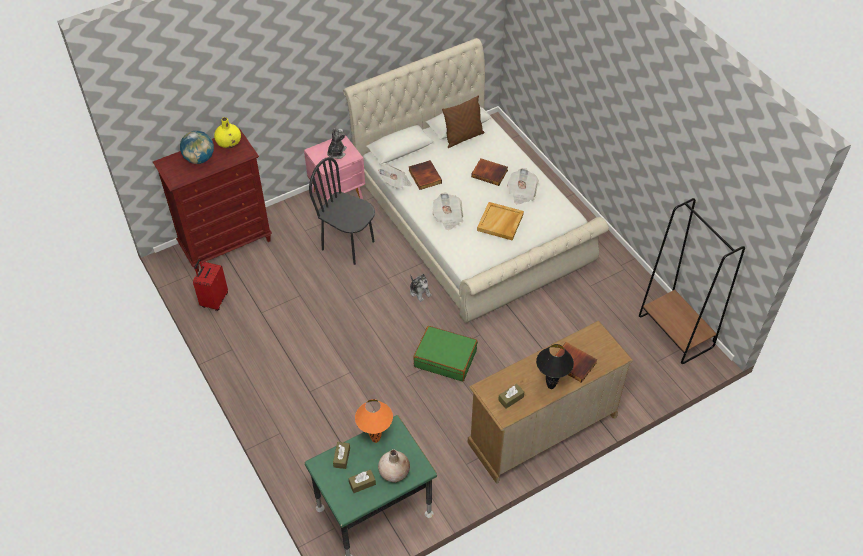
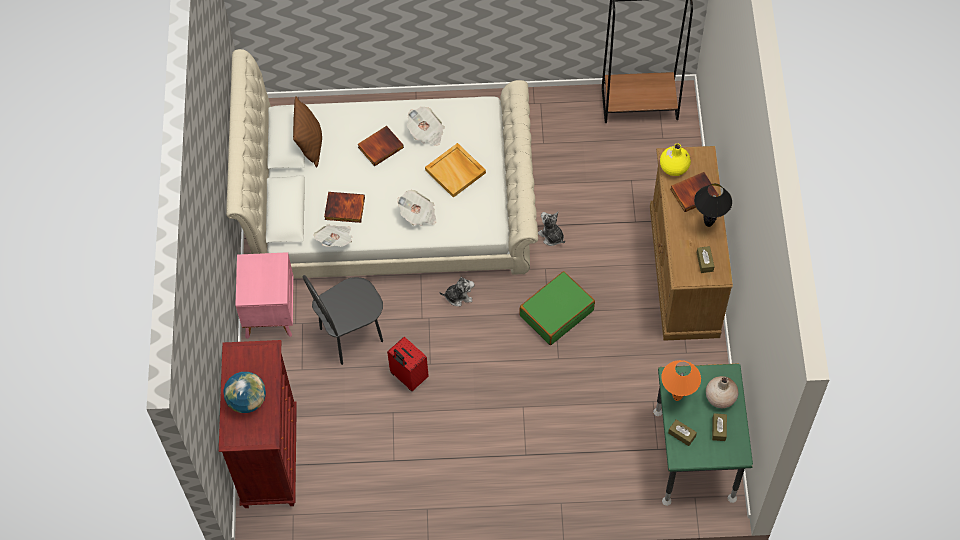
camera: 60 degrees left, 10 degrees up
(214, 300) = (347, 502): red suitcase -> red suitcase (408, 377)
(229, 143) = (241, 361): yellow vase -> yellow vase (674, 167)
(336, 153) = (263, 275): plush toy -> plush toy (551, 236)

